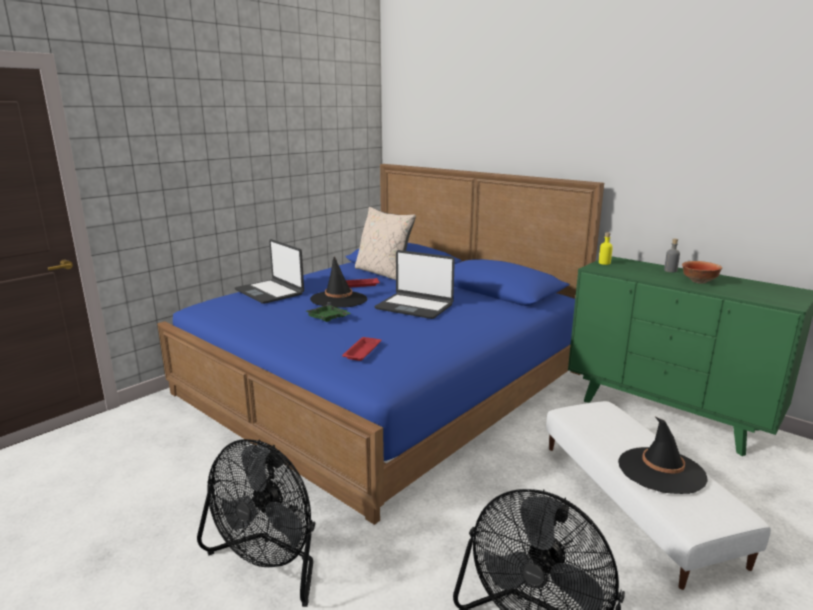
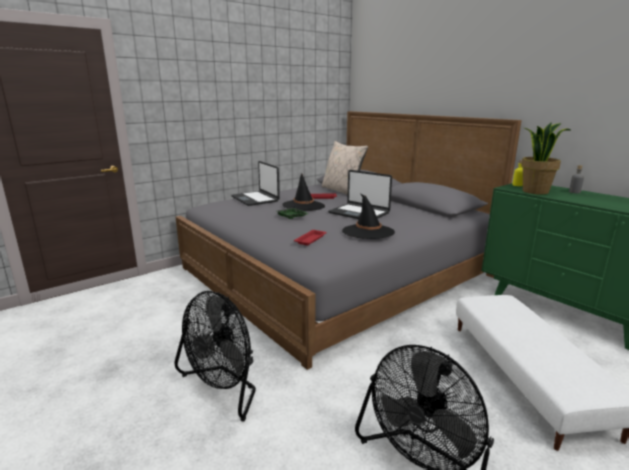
camera: 10 degrees right, 0 degrees up
(383, 382) = (335, 271): blue bed -> grey bed
(627, 272) = (535, 191): none -> potted plant
(661, 470) = (548, 350): black hat -> black hat (368, 232)
(699, 282) = (599, 200): bowl -> none

